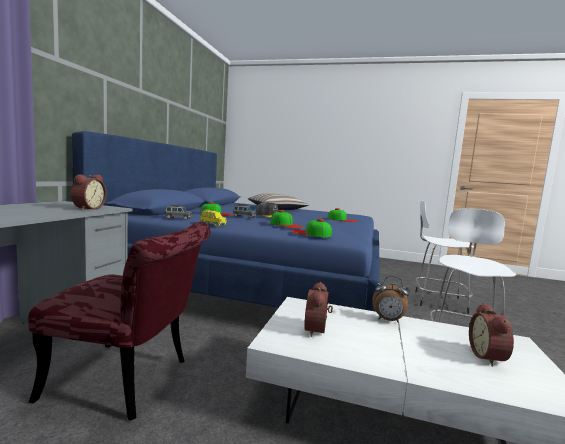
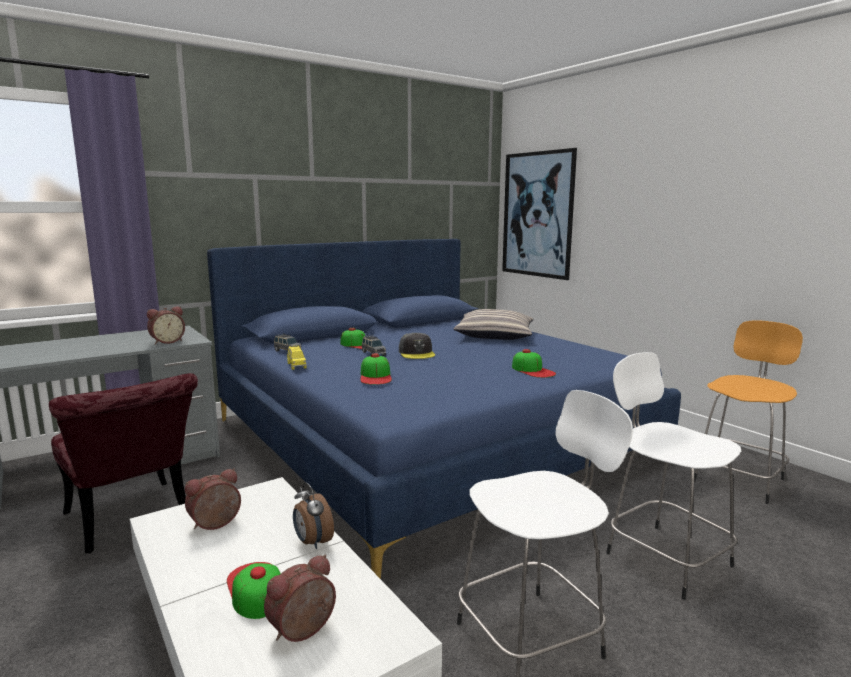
camera: 40 degrees right, 5 degrees up
(257, 143) = (537, 214): none -> picture
(310, 233) = (361, 396): cap -> cap (255, 589)
(405, 269) = (739, 479): none -> orange stool

